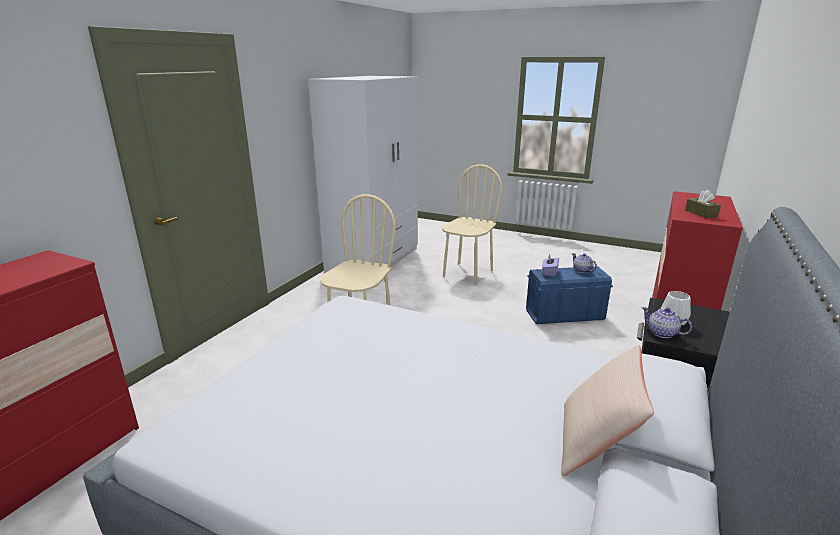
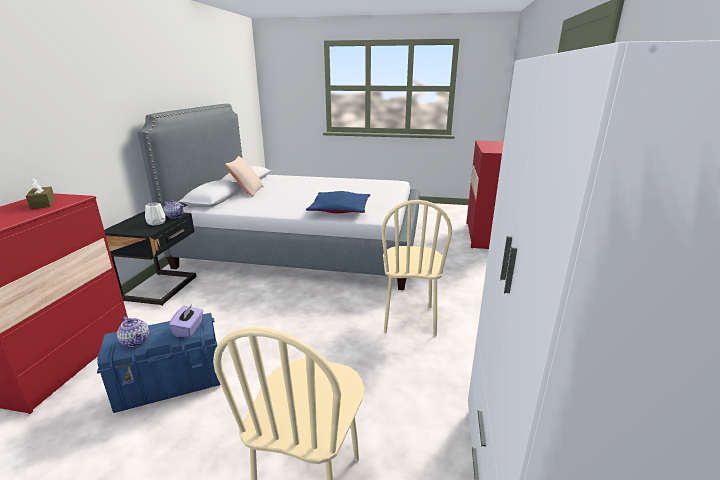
camera: 165 degrees right, 0 degrees up
(394, 326) = (340, 210): none -> blue pillow

